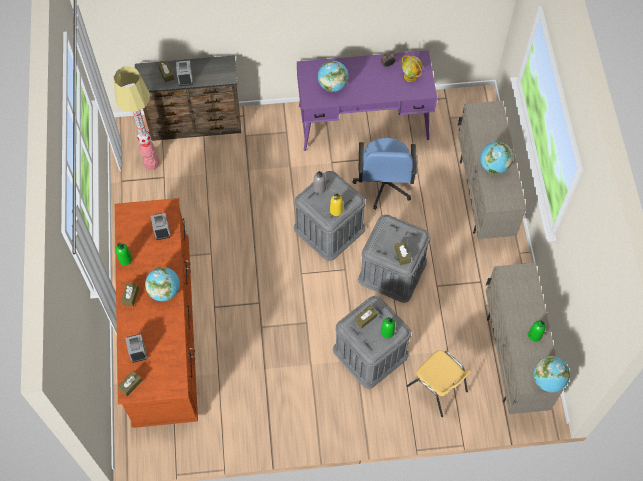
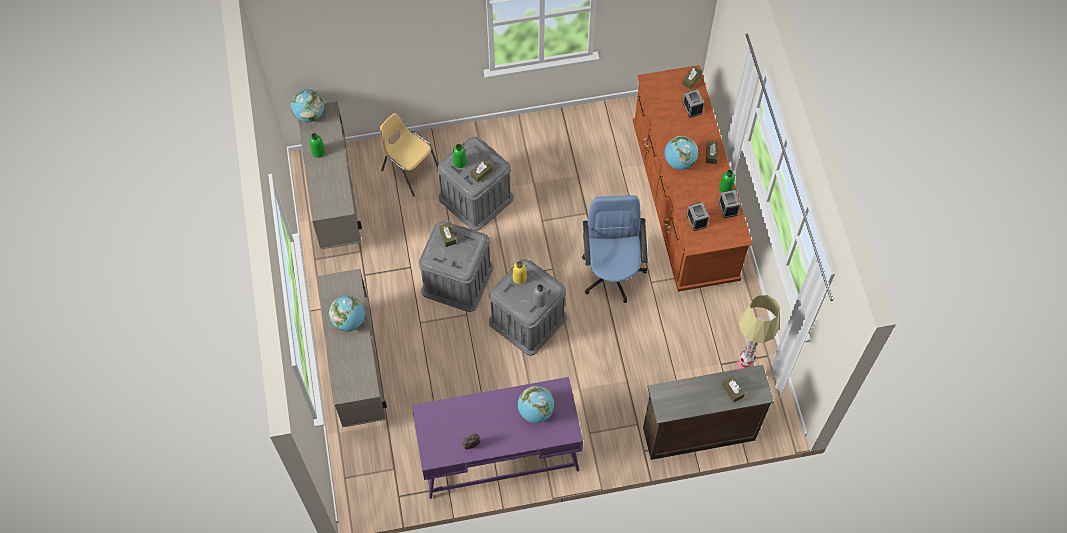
camera: 175 degrees right, 0 degrees up
(185, 77) = (709, 387): alarm clock -> alarm clock (728, 207)
(383, 184) = (470, 375): blue office chair -> blue office chair (612, 272)
(410, 76) = (443, 430): globe -> none

